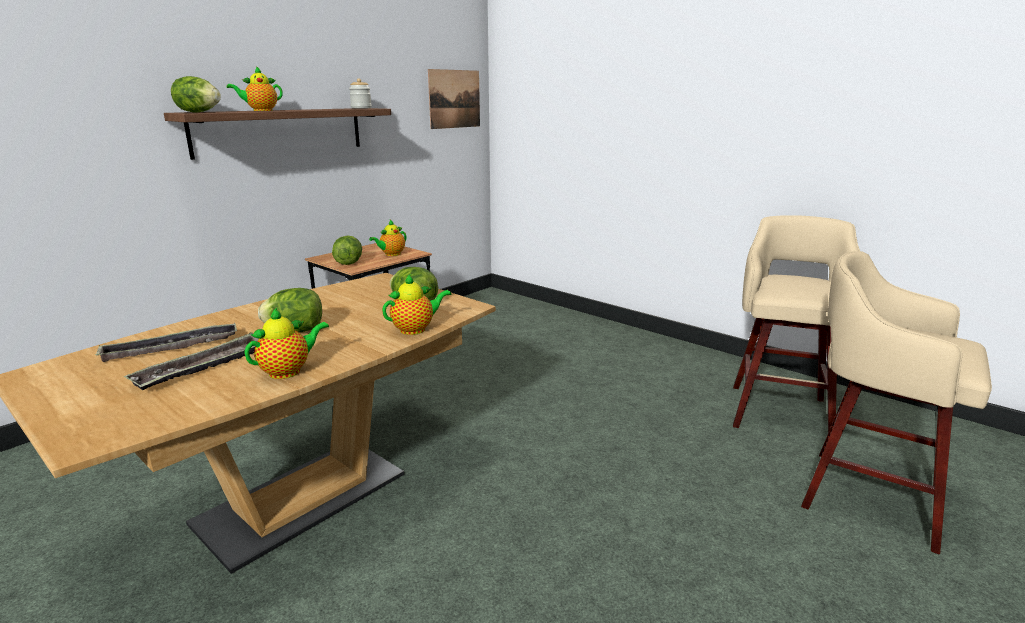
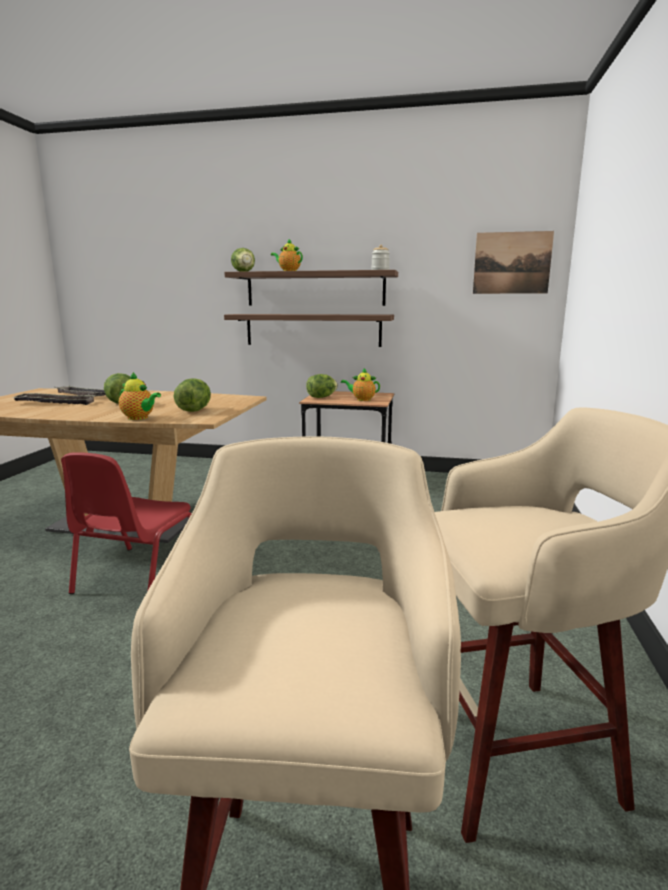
camera: 60 degrees right, 5 degrees down
(284, 184) = (313, 330): none -> shelf
(288, 371) = (51, 412): teapot -> none
(465, 506) = (137, 576): none -> red chair

